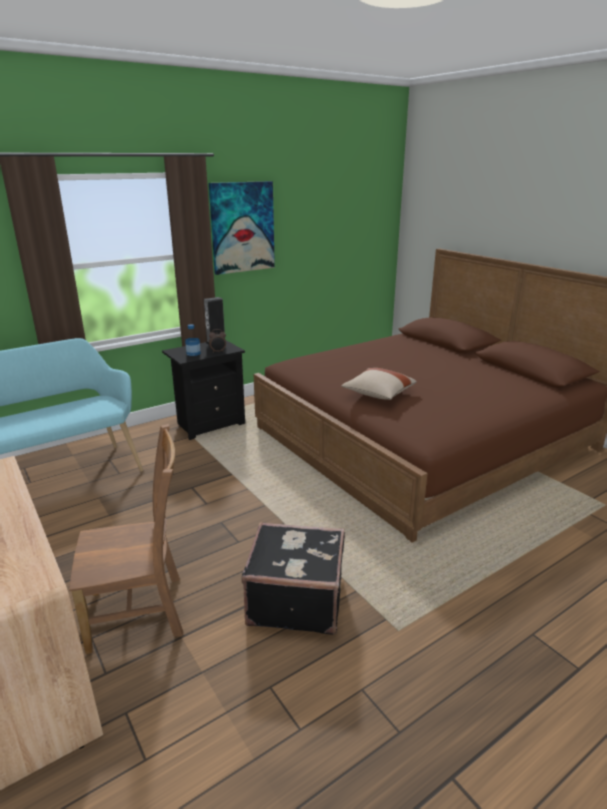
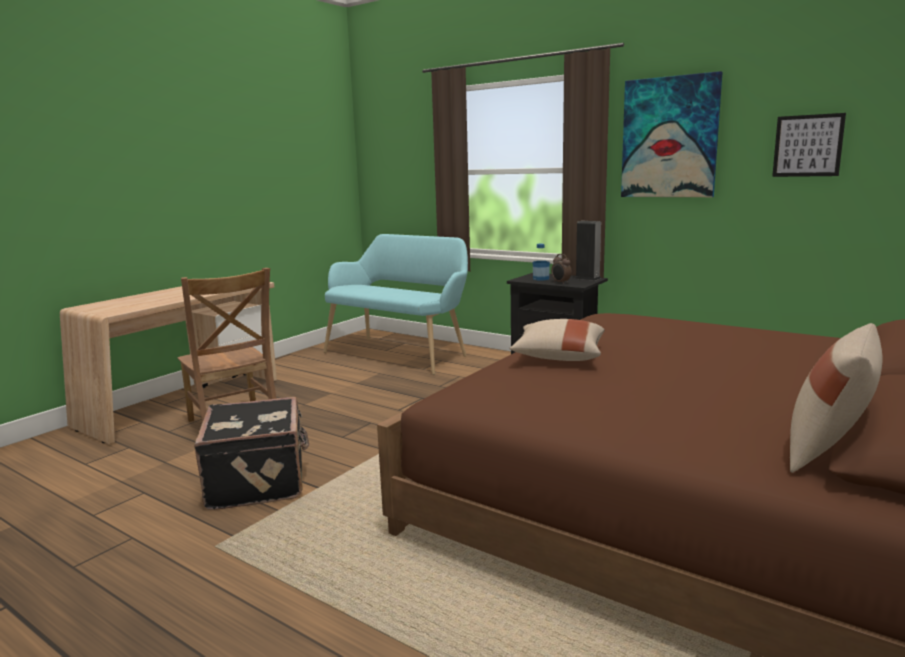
camera: 70 degrees right, 10 degrees down
(316, 230) = (808, 145): none -> picture
(533, 382) = (828, 453): none -> beige pillow

